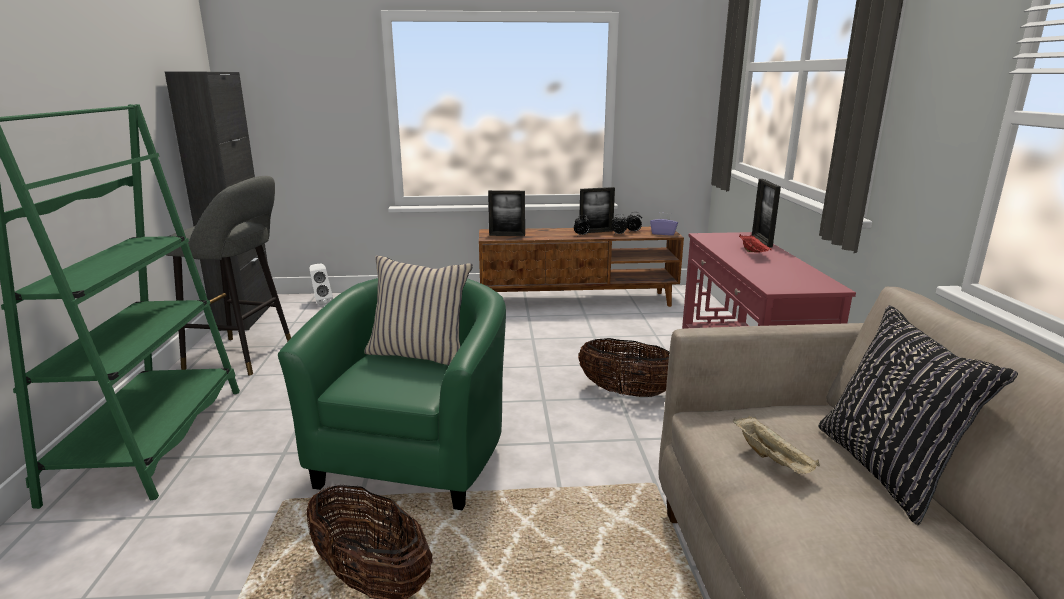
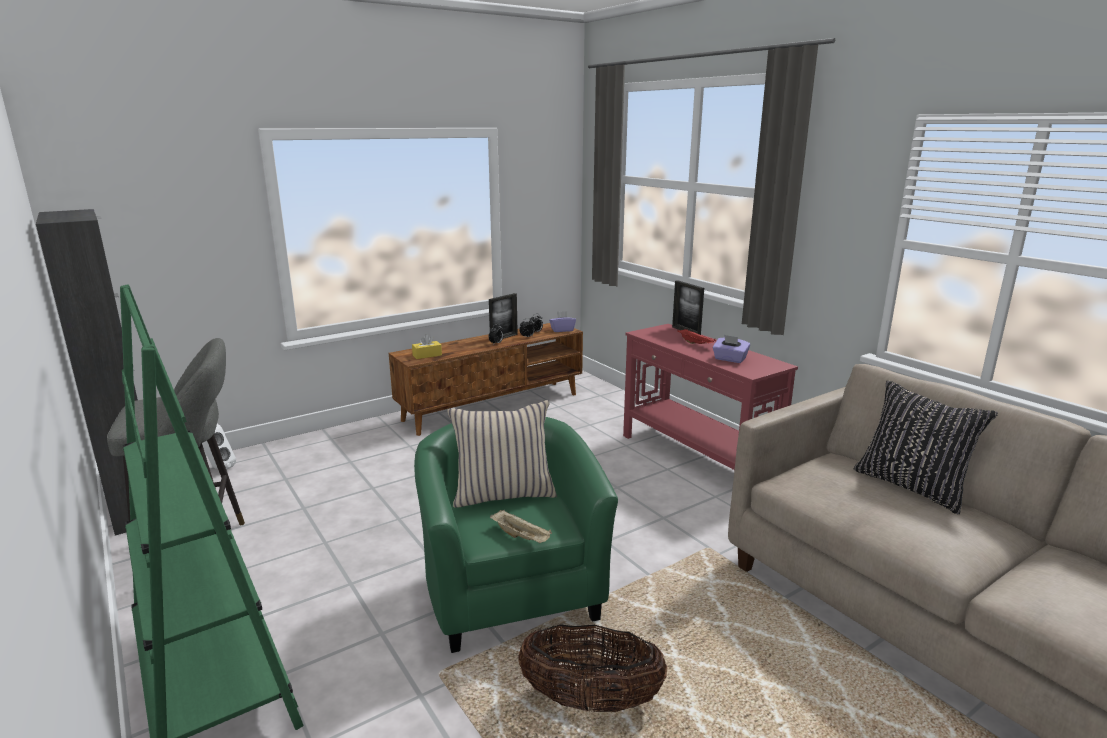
camera: 30 degrees left, 0 degrees up
(507, 235) = (427, 355): picture frame -> yellow tissue box
(626, 393) = (618, 481): basket -> none
(771, 272) = (729, 359): none -> purple tissue box
(772, 459) = (858, 499): beige tray -> beige tray (521, 537)

